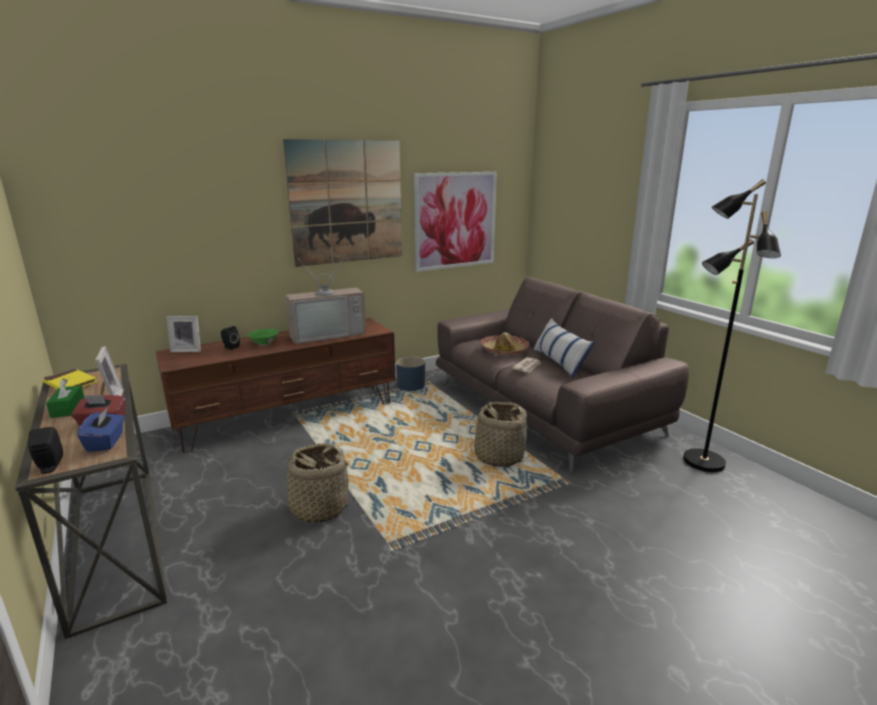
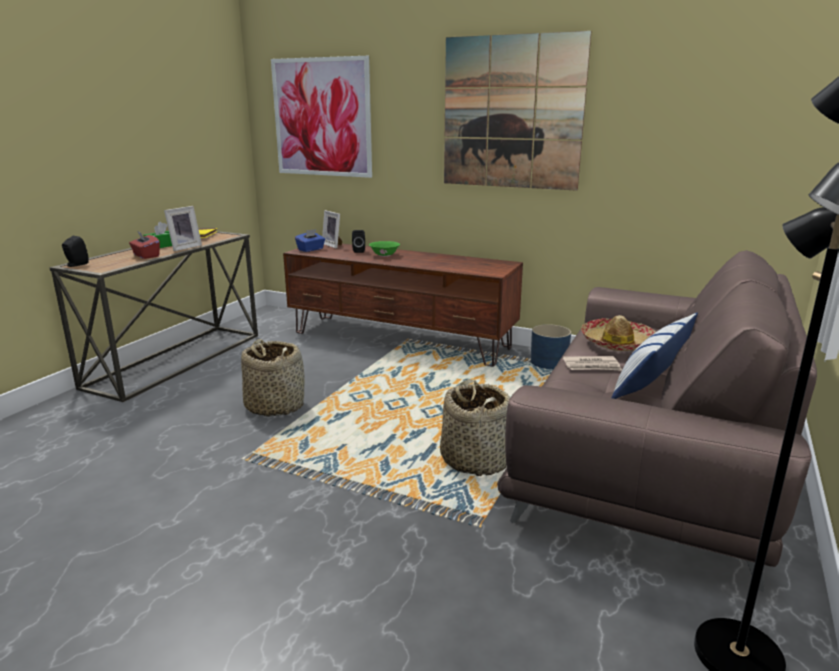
camera: 55 degrees right, 0 degrees up
(106, 442) = (118, 264): blue tissue box -> blue tissue box (311, 249)
(327, 334) = (445, 262): television -> none
(455, 221) = (674, 150): picture -> picture (322, 118)

